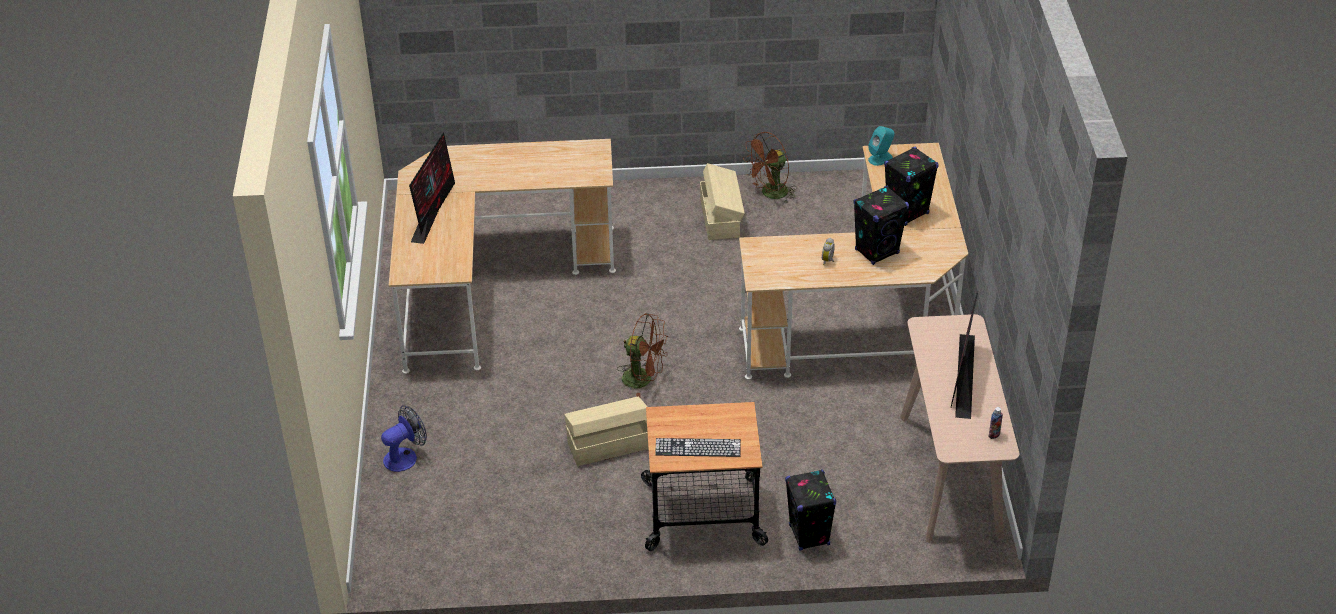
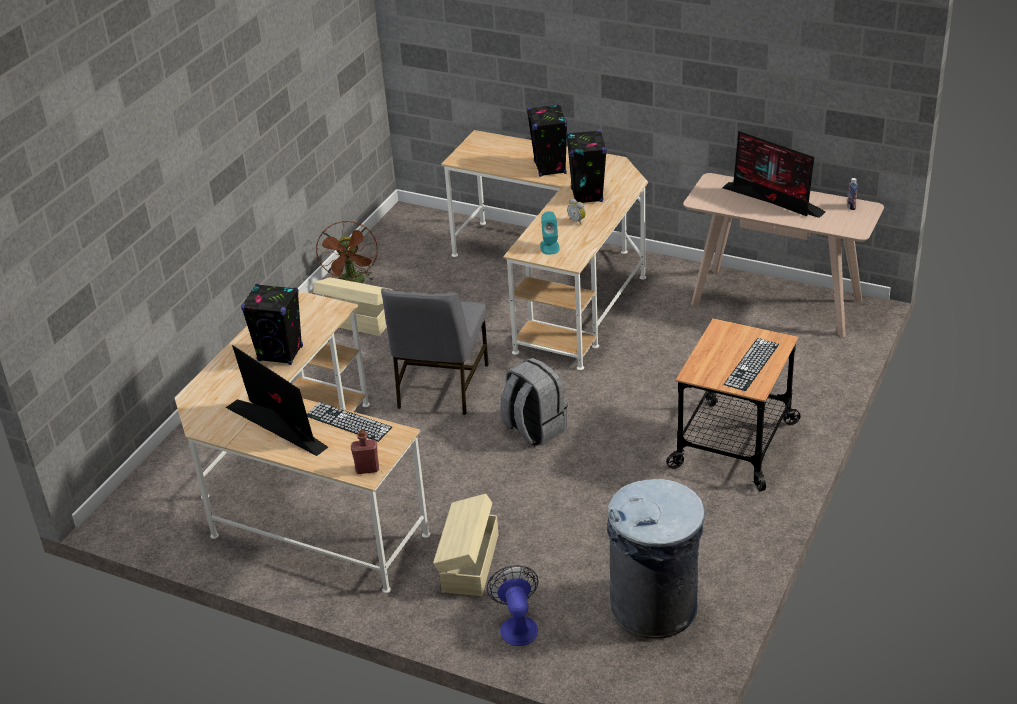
camera: 60 degrees left, 5 degrees down
(409, 273) = (367, 469): none -> red bottle
(459, 241) = (348, 422): none -> keyboard
(466, 528) = (654, 607): none -> grey trash can
(608, 444) = (604, 477): beige storage box -> beige storage box (469, 563)
(643, 379) = (534, 429): brown fan -> grey backpack
(663, 303) = (440, 387): none -> grey chair
(809, 535) = (799, 394): black speaker -> black speaker (280, 354)
(880, 158) = (467, 160): turquoise speaker -> turquoise speaker (549, 246)

